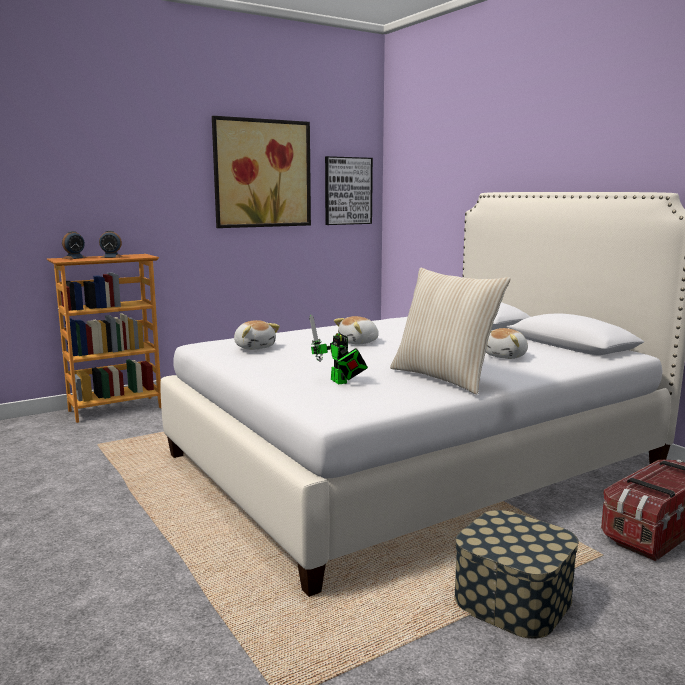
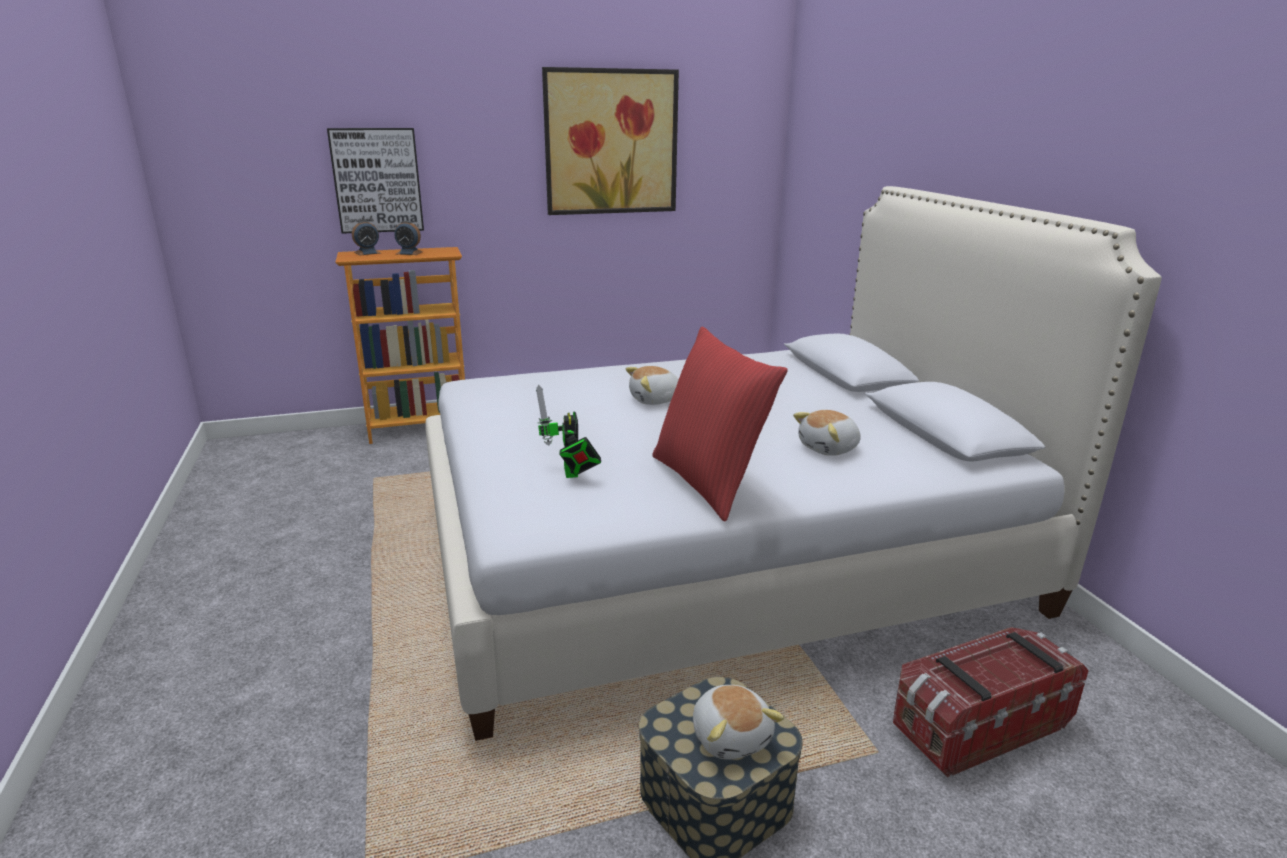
camera: 15 degrees right, 10 degrees up
(255, 347) = (520, 397): plush toy -> plush toy (731, 736)
(348, 191) = (732, 163): picture -> picture (377, 180)
(444, 378) = (709, 482): beige pillow -> red pillow

